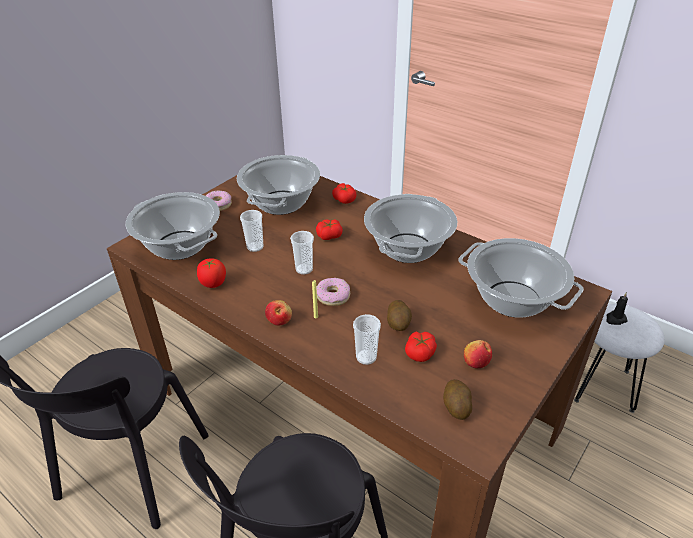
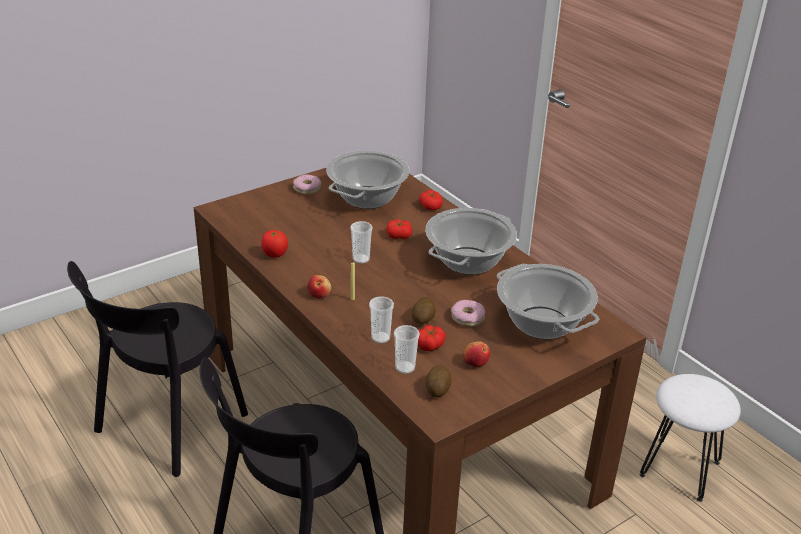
camera: 15 degrees right, 5 degrees down
(179, 245) = (257, 217): cooking pot -> none
(255, 247) = (325, 232): cup -> cup (405, 368)
(333, 296) = (376, 286): donut -> donut (468, 318)
(615, 319) = (690, 388): black candle -> none

